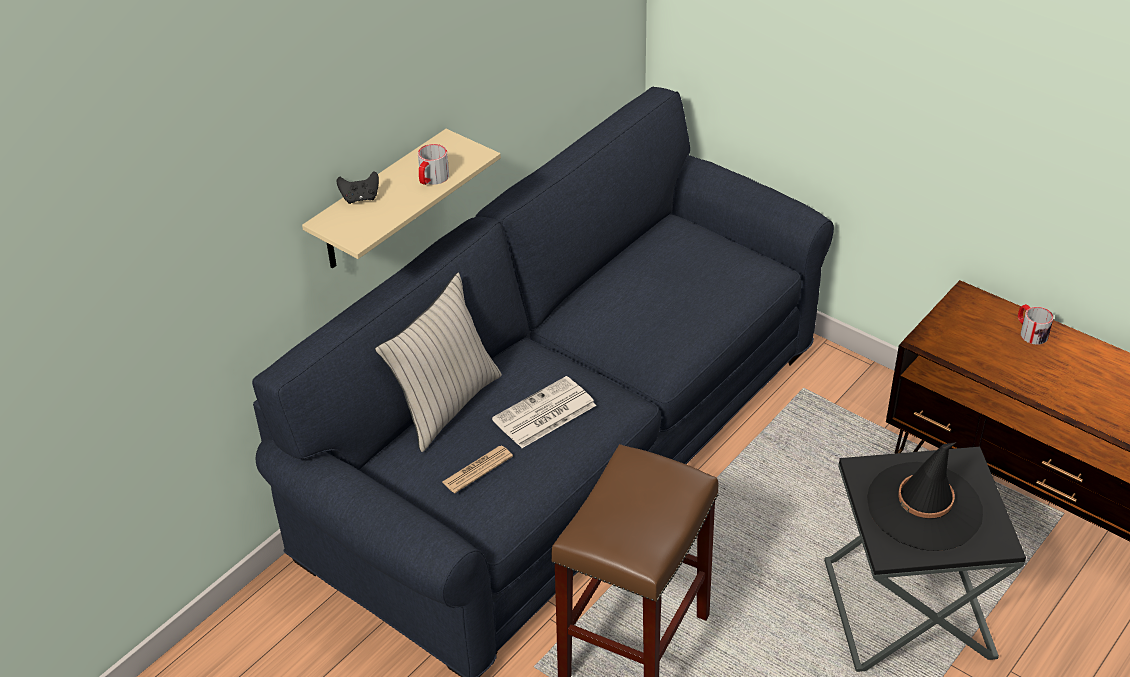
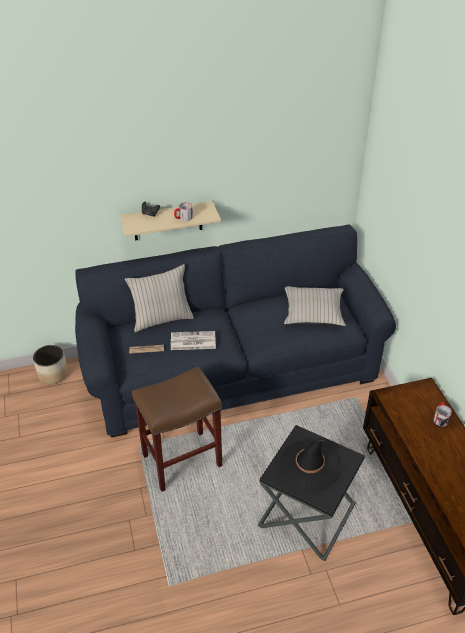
camera: 35 degrees right, 0 degrees up
(236, 640) = (53, 374): none -> planter
(689, 267) = (313, 312): none -> beige pillow

